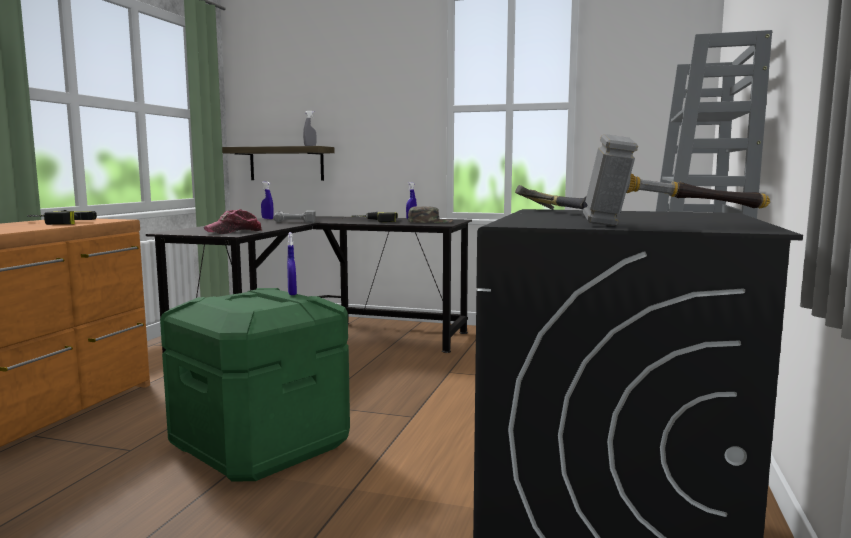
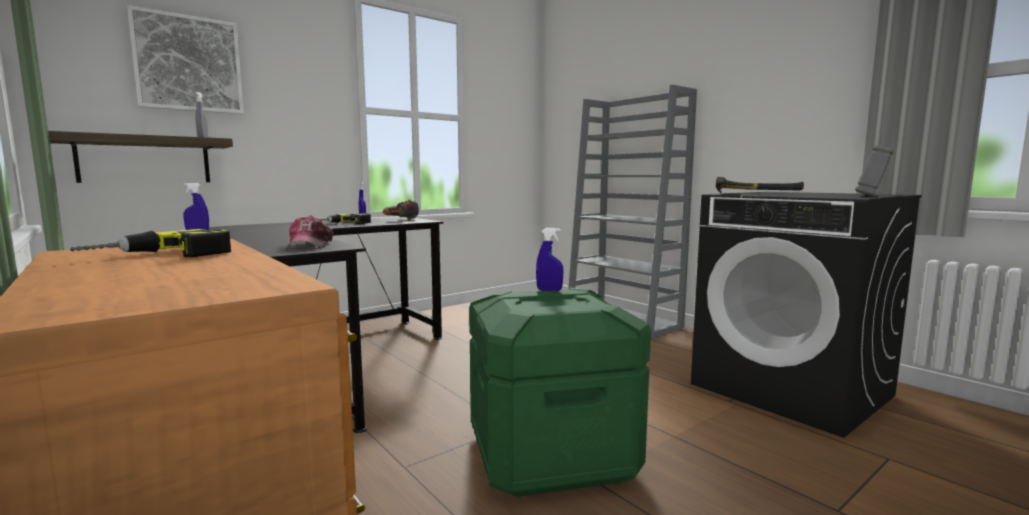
camera: 55 degrees left, 0 degrees up
(295, 221) = (266, 231): power drill -> none
(315, 88) = (188, 64): none -> picture
(430, 222) = (399, 220): green cap -> flashlight

